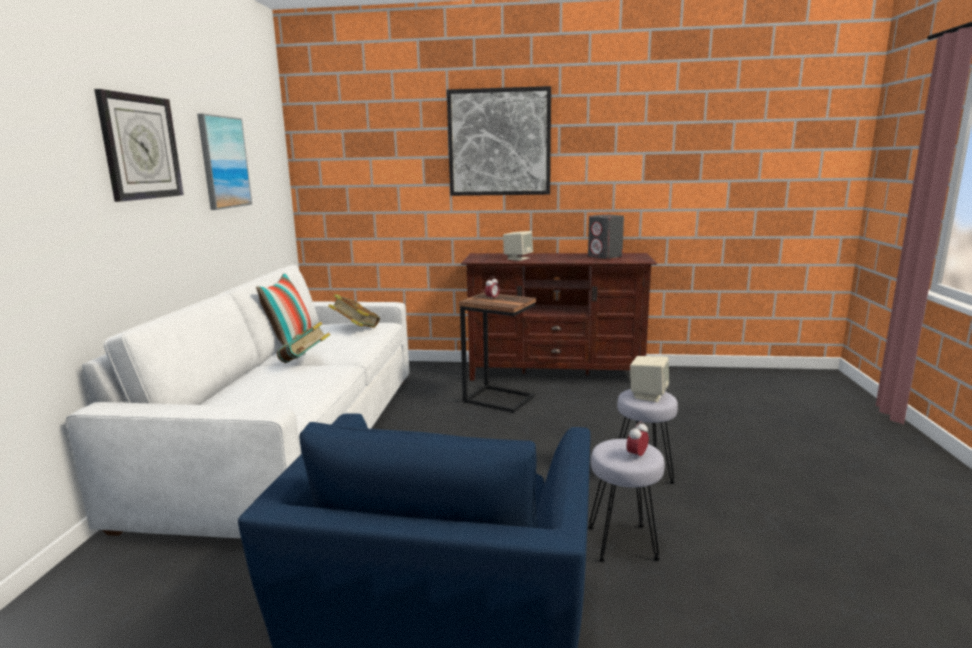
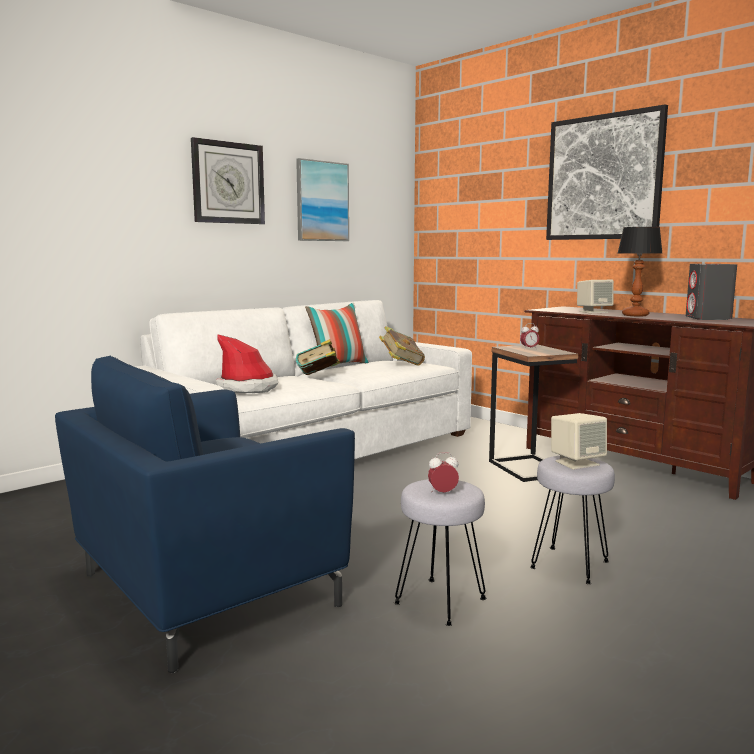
camera: 40 degrees right, 5 degrees down
(275, 398) = (247, 388): none -> hat
(555, 259) = (634, 315): none -> table lamp

